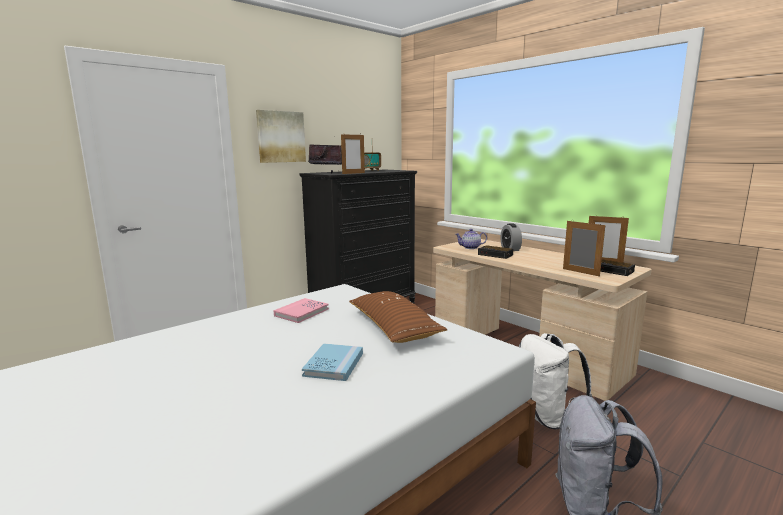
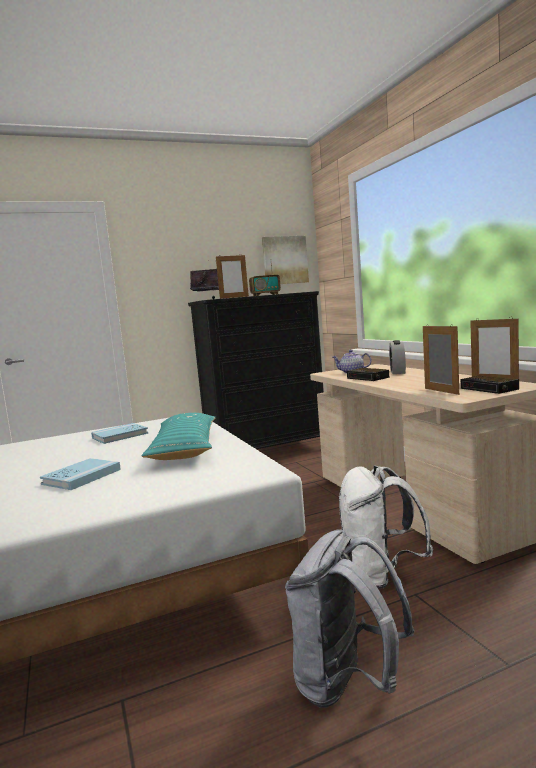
camera: 20 degrees right, 5 degrees down
(280, 137) = (166, 266): picture -> picture (284, 260)
(301, 312) = (120, 435): pink book -> blue book
(393, 327) = (185, 449): brown pillow -> turquoise pillow

